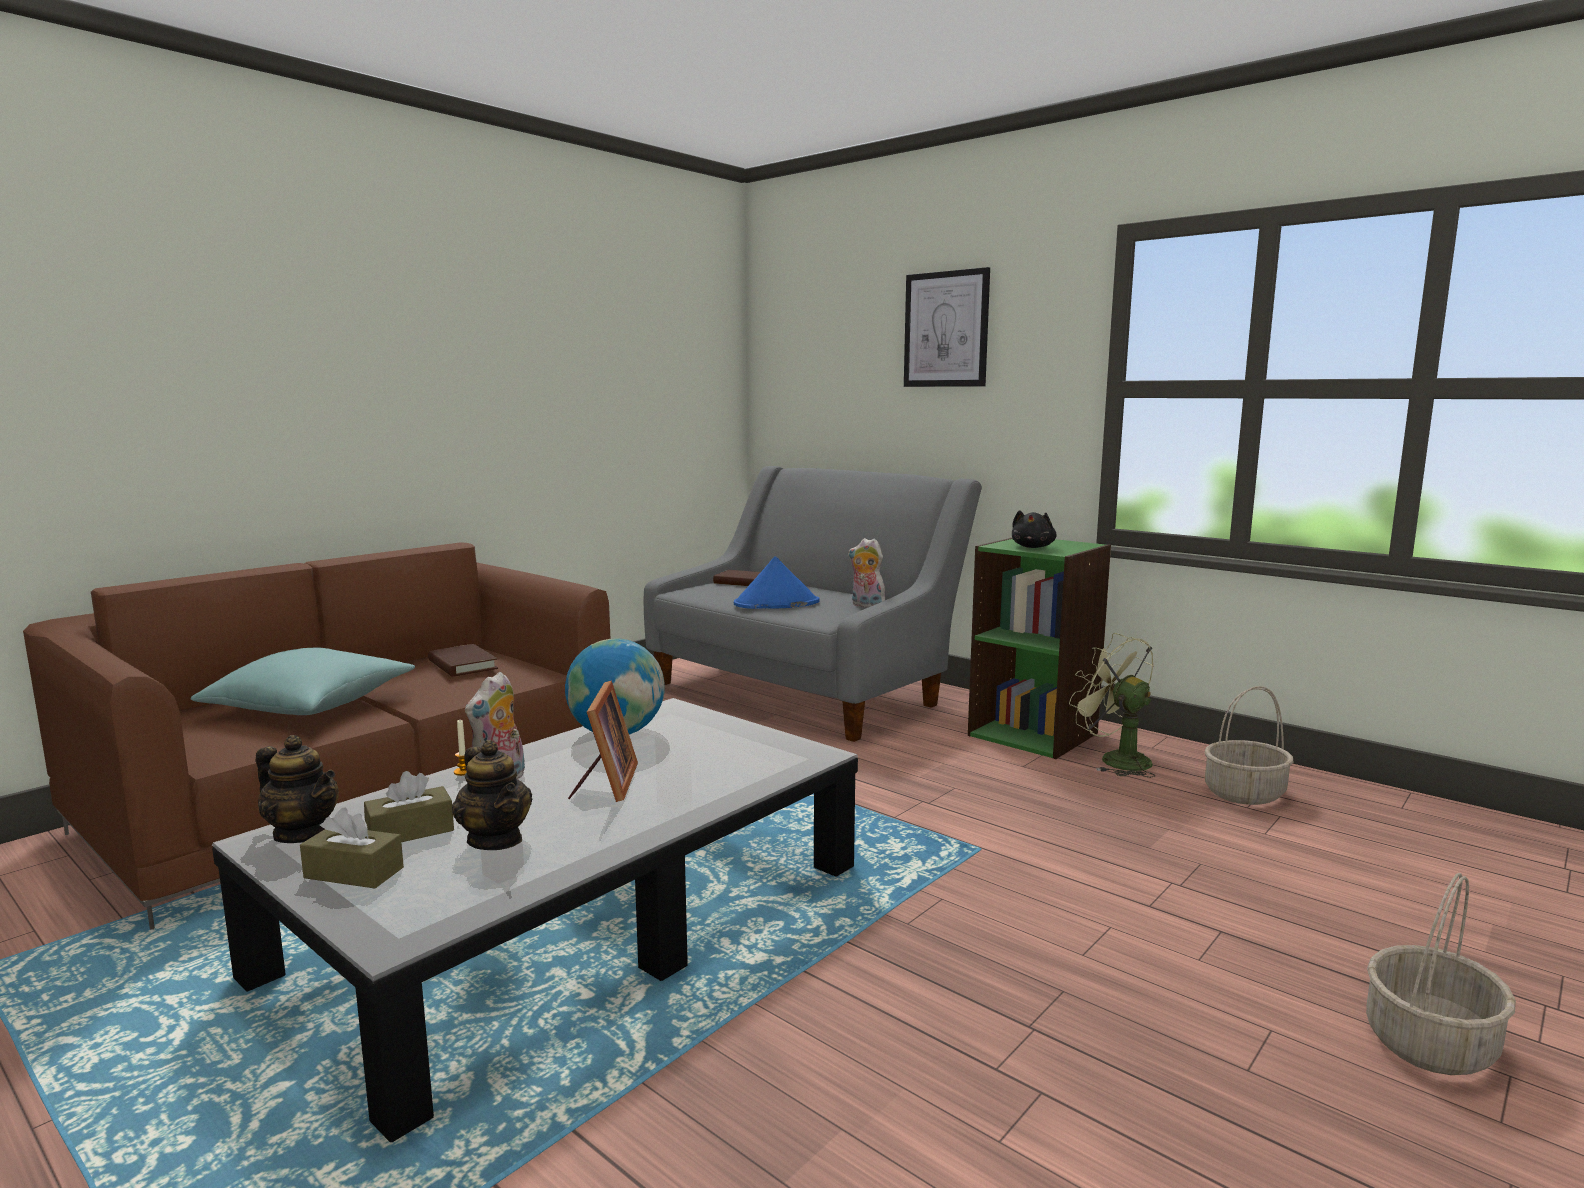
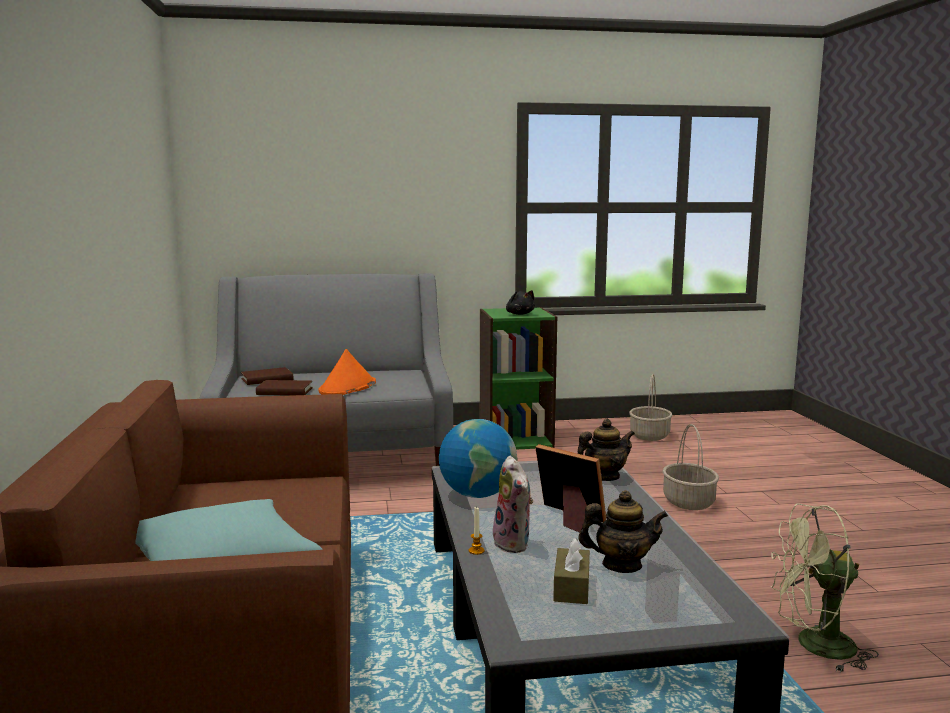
camera: 50 degrees left, 0 degrees up
(303, 833) = (523, 624): teapot -> teapot (604, 477)
(354, 873) = (624, 617): brown tissue box -> none
(462, 665) = (243, 495): brown book -> brown book (284, 391)
(776, 603) = (347, 387): blue hat -> orange hat
(866, 606) = (403, 376): plush toy -> none
(946, 329) = (391, 163): picture -> none
(1115, 760) = (576, 439): green fan -> green fan (814, 646)
(1429, 1042) = (868, 497): basket -> basket (688, 501)

